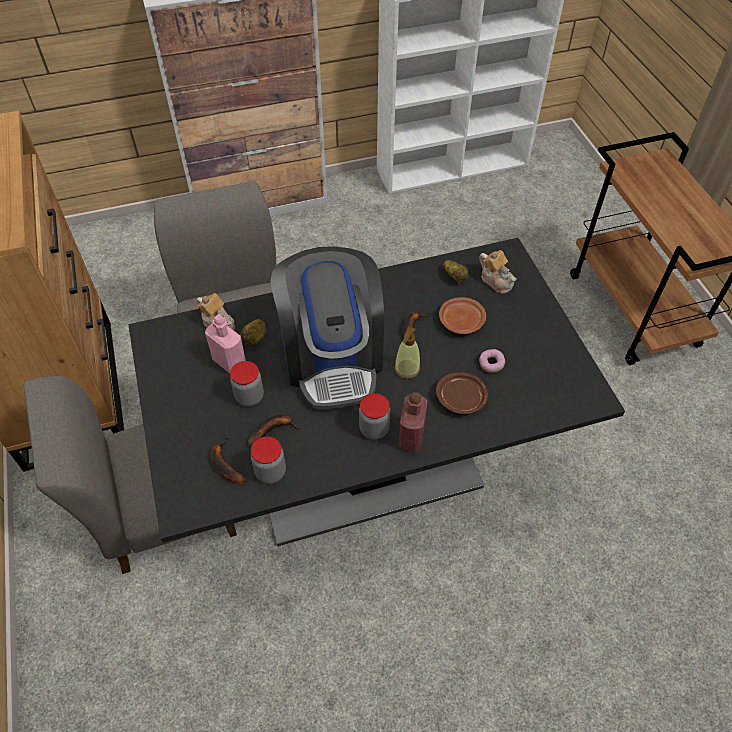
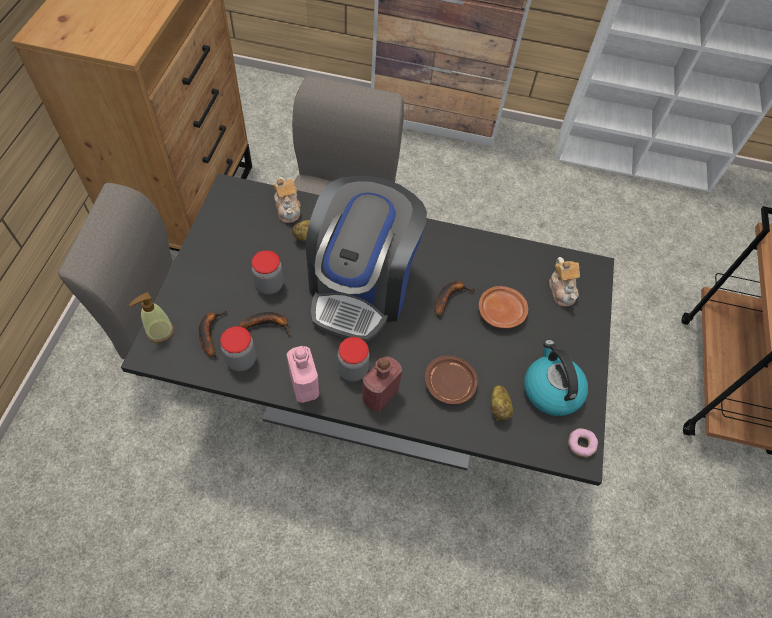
camera: 25 degrees right, 5 degrees up
(229, 362) = (274, 246): pink bottle -> pink bottle (304, 386)
(407, 369) = (419, 331): soap dispenser -> soap dispenser (160, 331)
(455, 276) = (524, 267): potato -> potato (499, 407)
(491, 364) = (500, 367): donut -> donut (580, 445)
(541, 361) = (550, 390): none -> kettle

